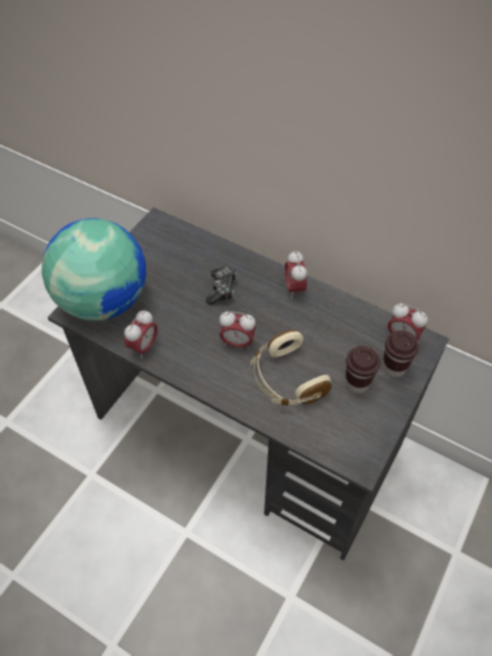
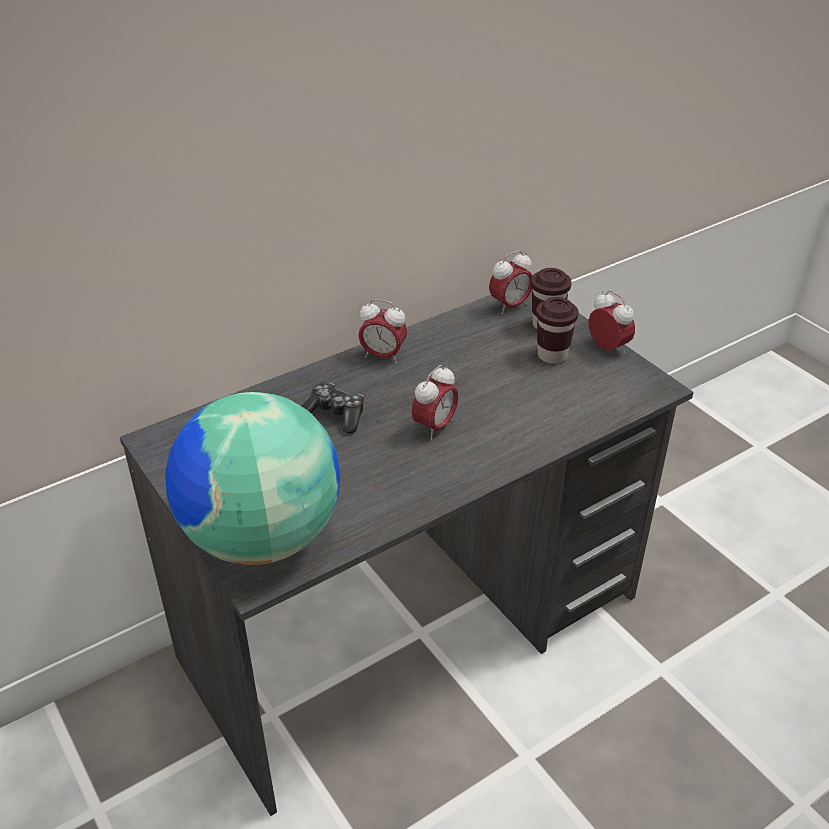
camera: 65 degrees left, 15 degrees down
(144, 347) = (381, 516): alarm clock -> alarm clock (608, 348)
(286, 379) = (515, 404): beige headphones -> none

